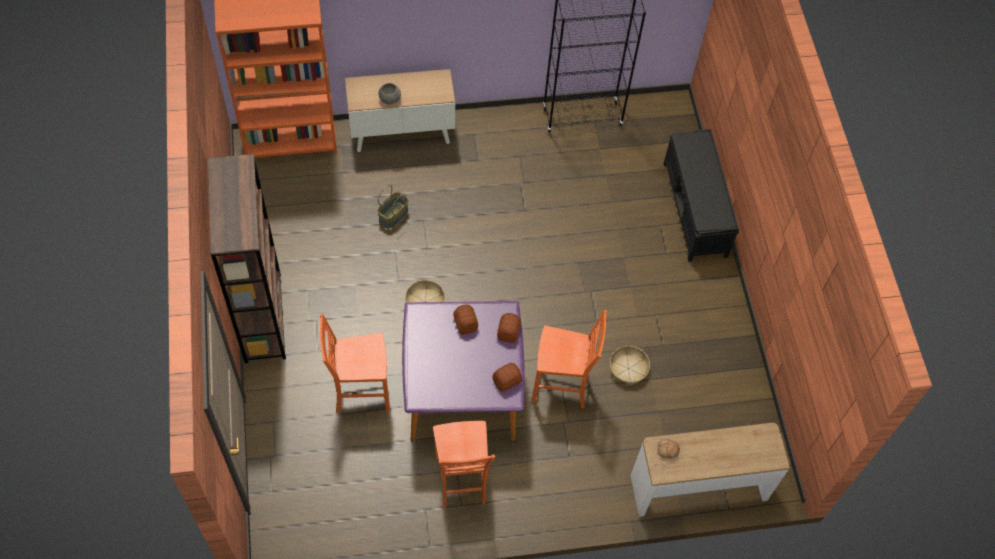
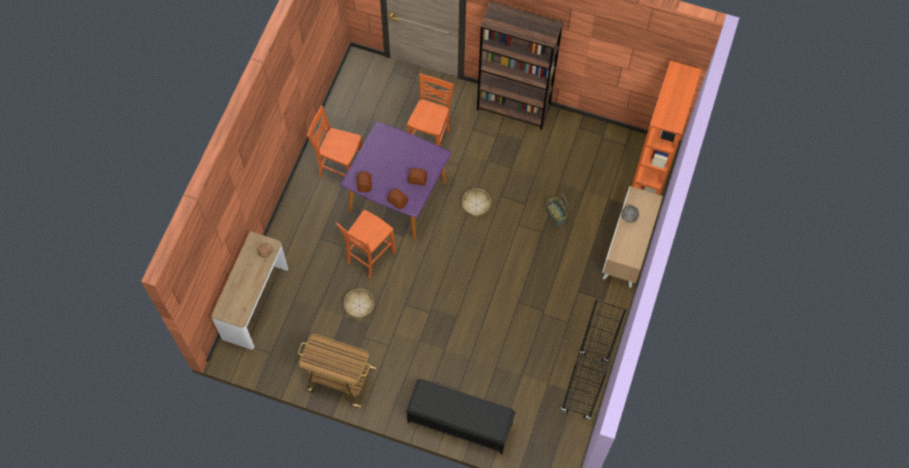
camera: 120 degrees right, 5 degrees up
(727, 346) = (339, 379): none -> cart

